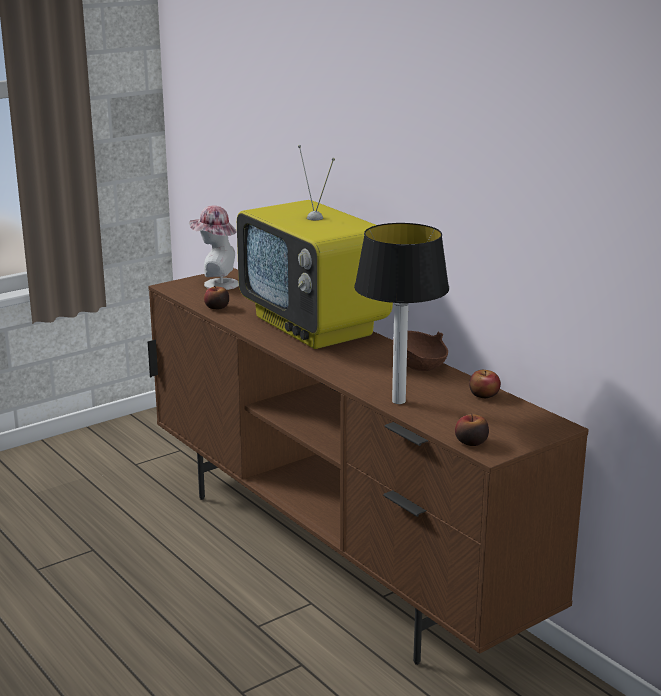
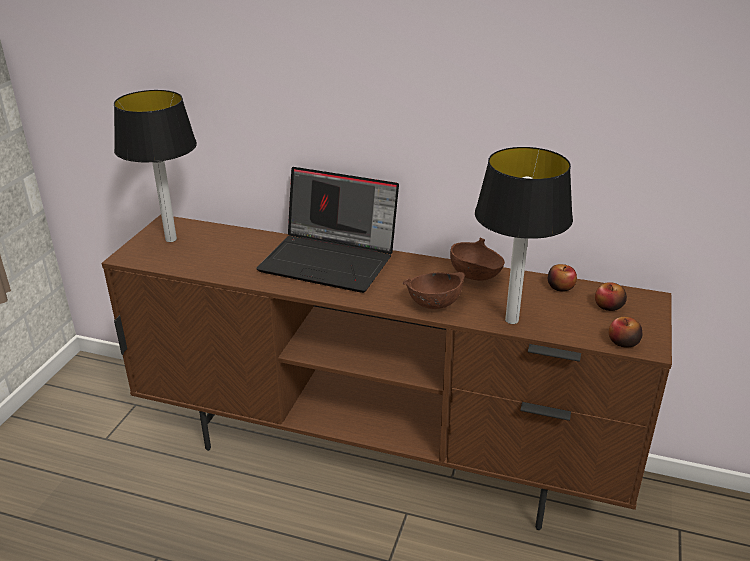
camera: 35 degrees left, 10 degrees up
(216, 284) = (172, 239): hat -> table lamp
(217, 307) = (210, 268): apple -> apple (608, 306)
(315, 326) = (331, 260): television -> laptop
(351, 373) = (433, 303): none -> brown bowl

